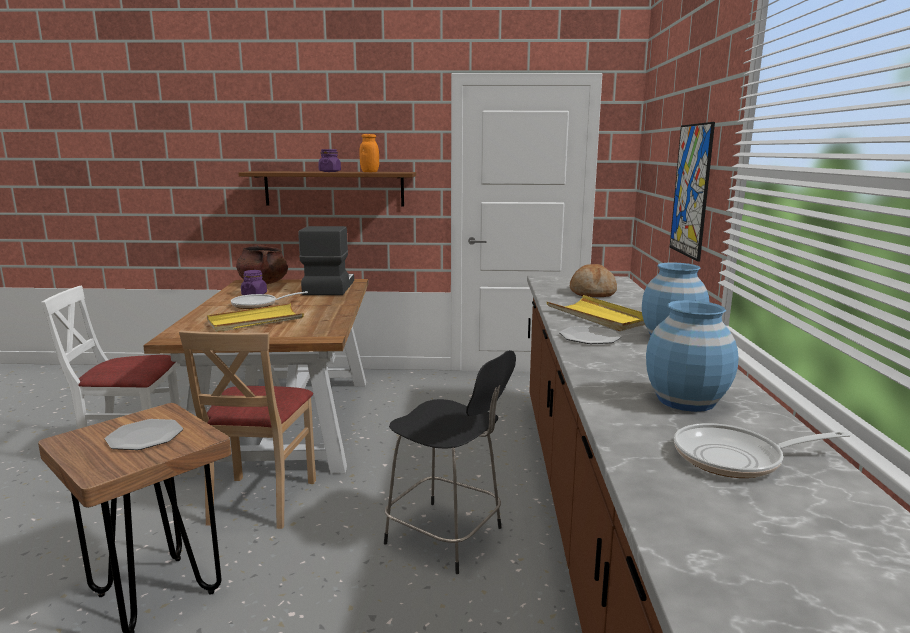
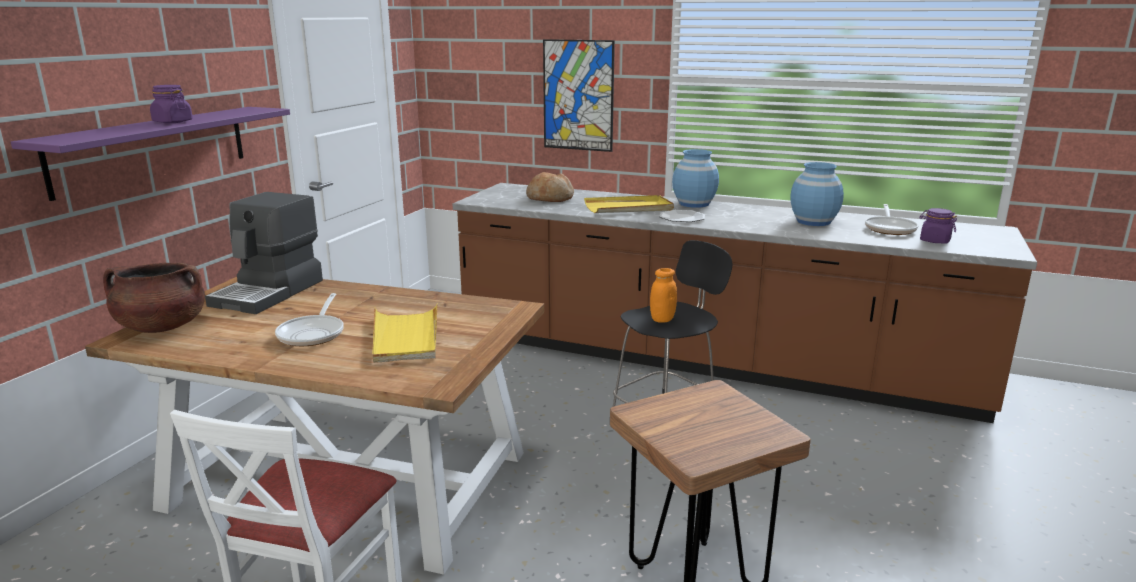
camera: 70 degrees left, 5 degrees up
(144, 436) = (703, 417): plate -> none
(254, 294) = (238, 334): purple jar -> purple jar (934, 241)
(261, 500) = (548, 509): beige chair -> none
(328, 288) = (270, 293): coffee machine -> coffee machine turned 90 degrees counterclockwise
(334, 188) = (153, 149): brown shelf -> purple shelf
(369, 172) = (229, 114): orange jar -> orange jar (662, 319)

